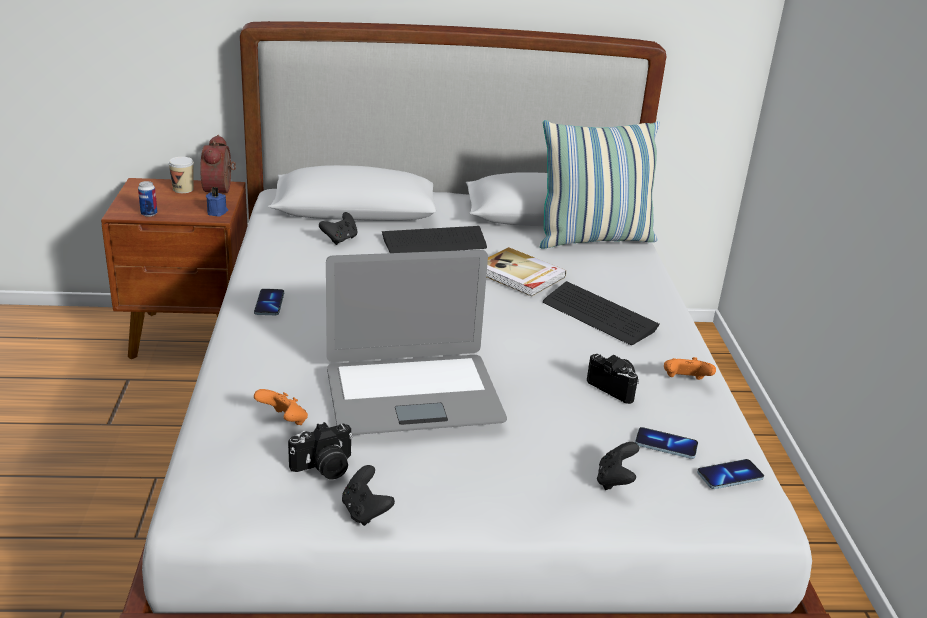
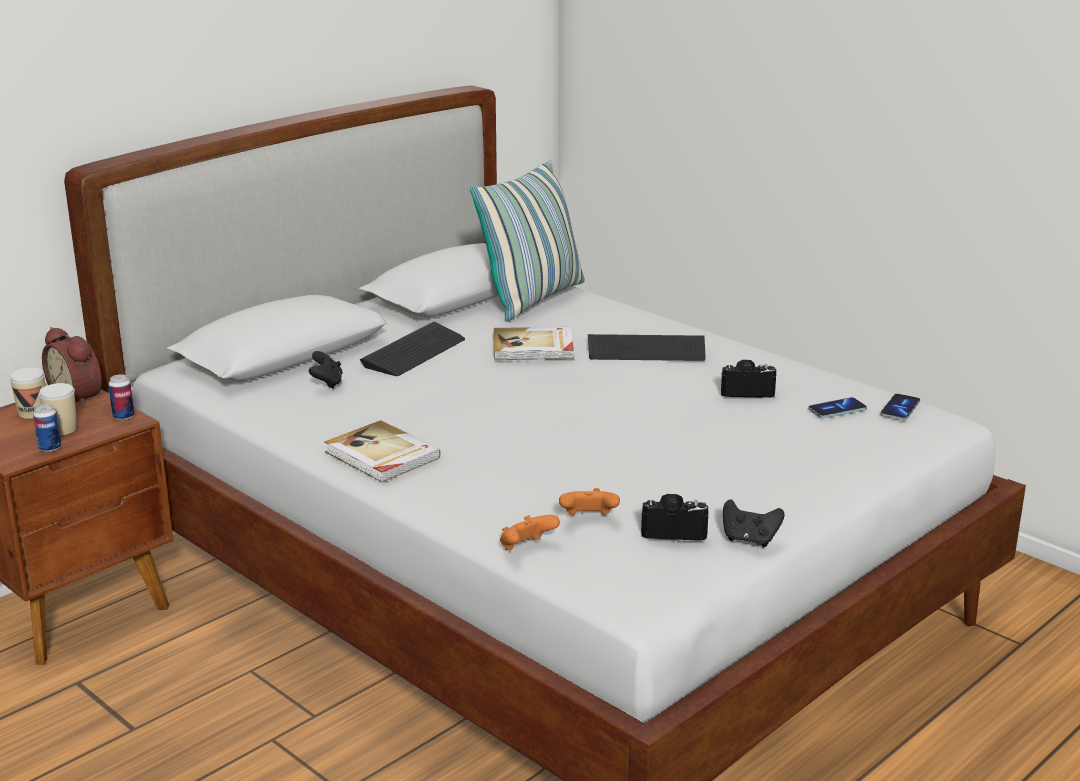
camera: 40 degrees left, 5 degrees down
(176, 205) = (62, 429): none -> cup
(217, 212) = (123, 417): blue candle -> can
(269, 303) = (381, 456): phone -> book
(324, 468) = (674, 531): camera -> camera turned 105 degrees counterclockwise
(413, 395) = (638, 457): laptop -> none
(615, 481) = (849, 444): black game controller -> none
(685, 382) = (777, 368): orange game controller -> orange game controller (526, 548)

